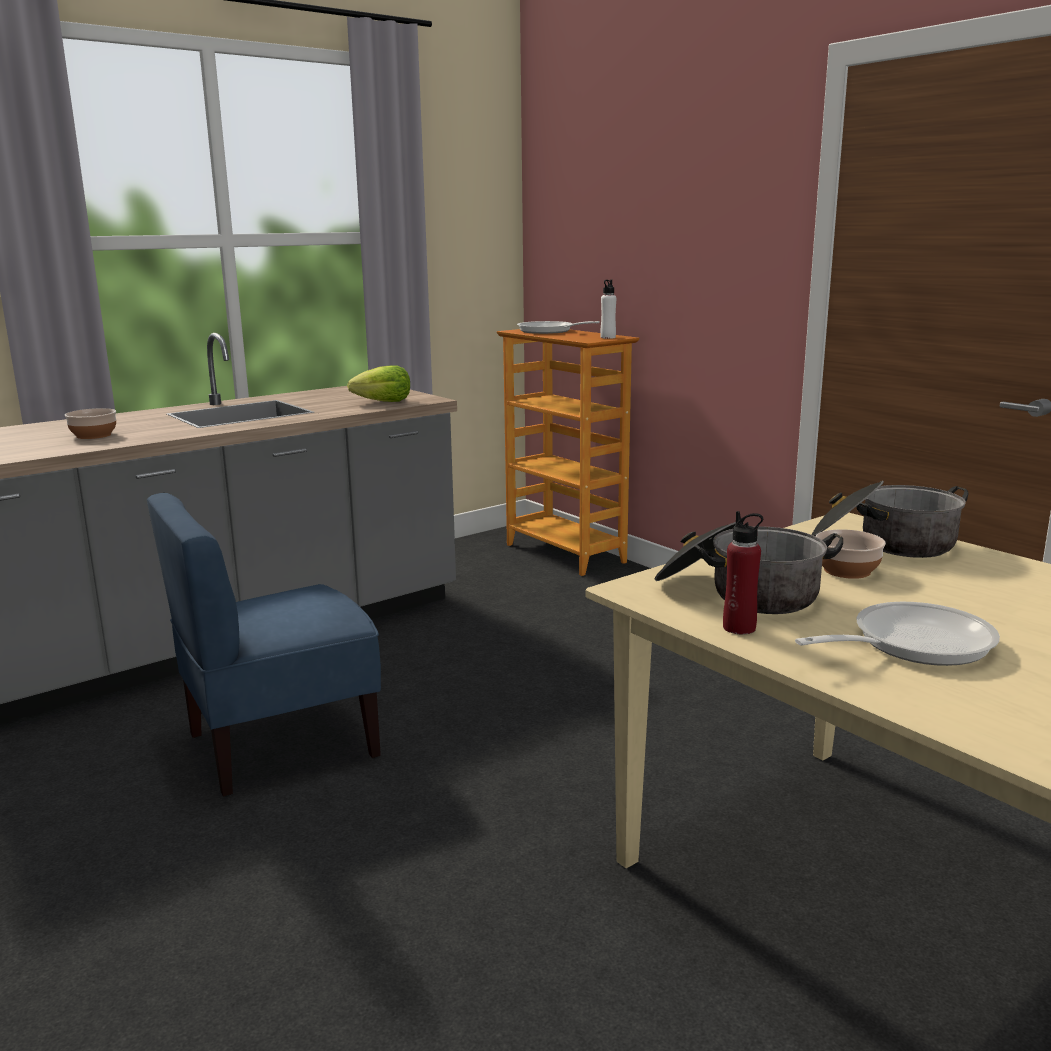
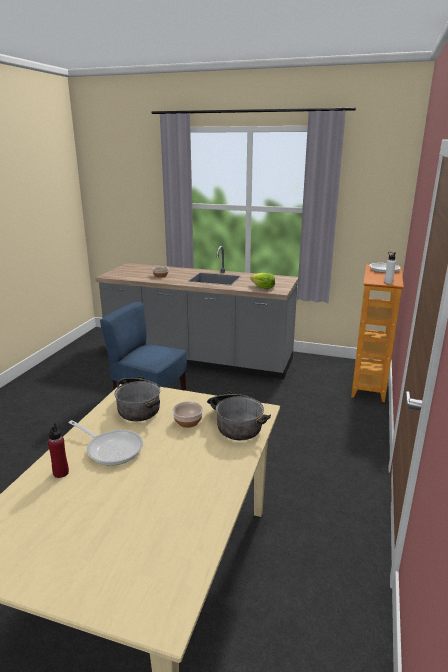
camera: 55 degrees right, 5 degrees up
(739, 628) = (104, 413): red bottle -> red bottle (61, 473)

